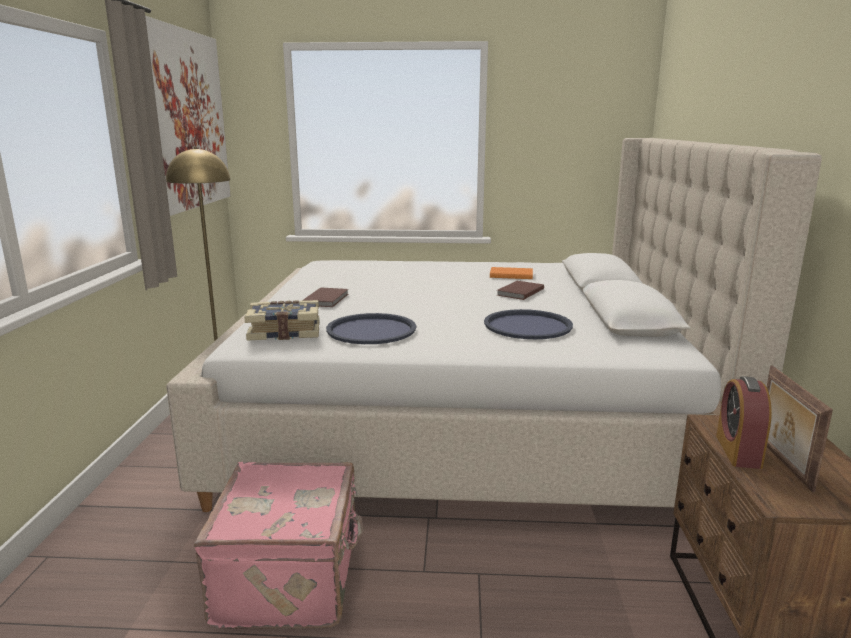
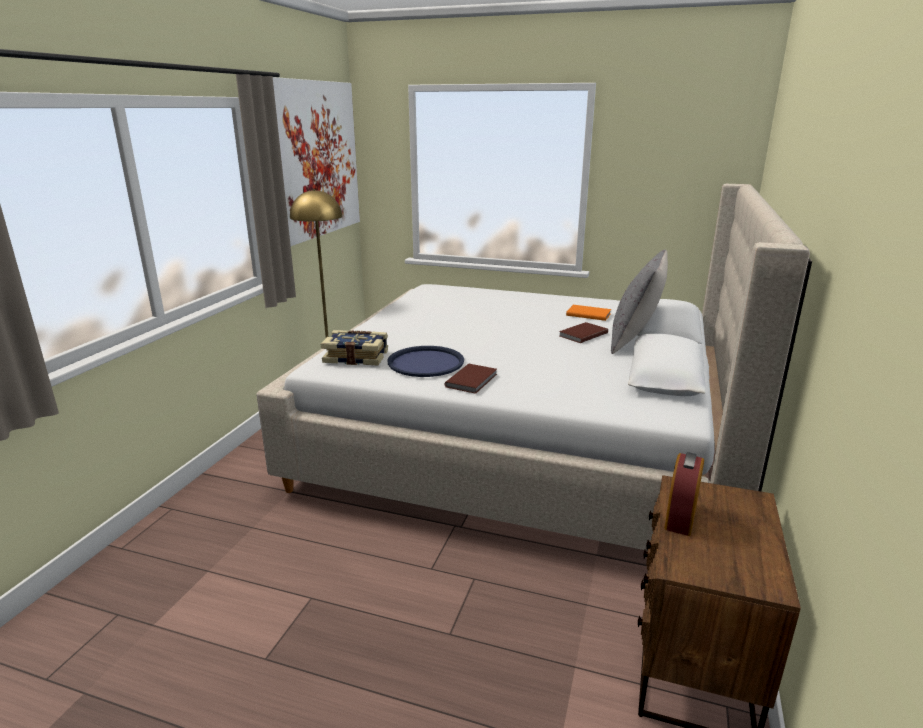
camera: 15 degrees right, 5 degrees up
(291, 579) = (330, 556): pink suitcase -> none
(327, 299) = (409, 327): brown book -> brown book (473, 380)
(527, 326) = (563, 372): blue tray -> none
(574, 293) = (635, 340): none -> grey pillow
(781, 462) = (712, 533): picture frame -> none

